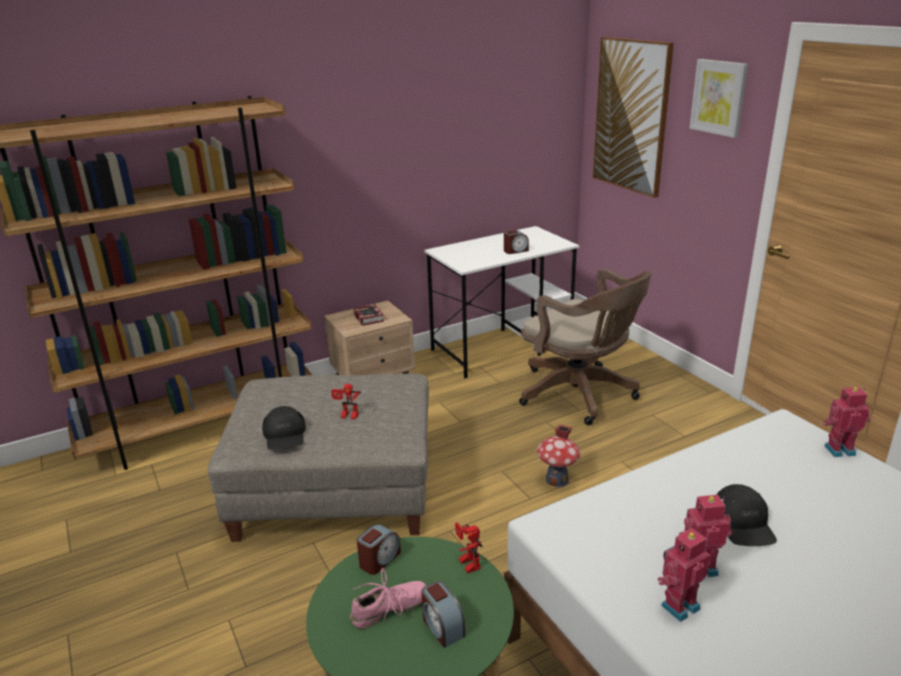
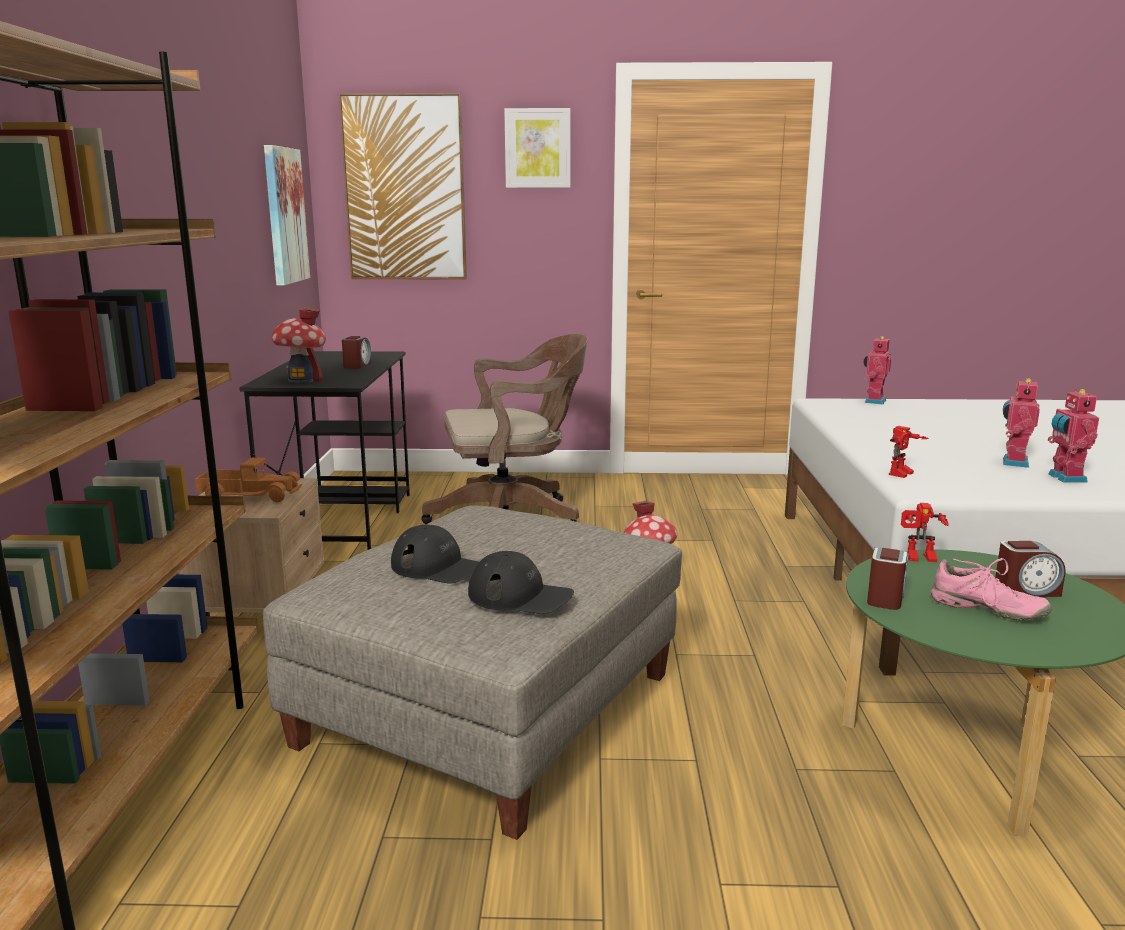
camera: 60 degrees left, 10 degrees down
(347, 416) = (534, 550): toy robot -> toy robot (903, 475)
(369, 317) = (250, 495): book -> toy truck
(379, 560) = (886, 597): alarm clock -> alarm clock turned 45 degrees clockwise
(389, 610) = (987, 609): pink shoe -> pink shoe turned 120 degrees clockwise
(458, 254) = (302, 380): none -> toy house
(502, 347) = (343, 522): white desk -> black desk
(525, 133) = (284, 215): none -> picture
(742, 523) = (957, 440): black cap -> black cap (438, 567)

